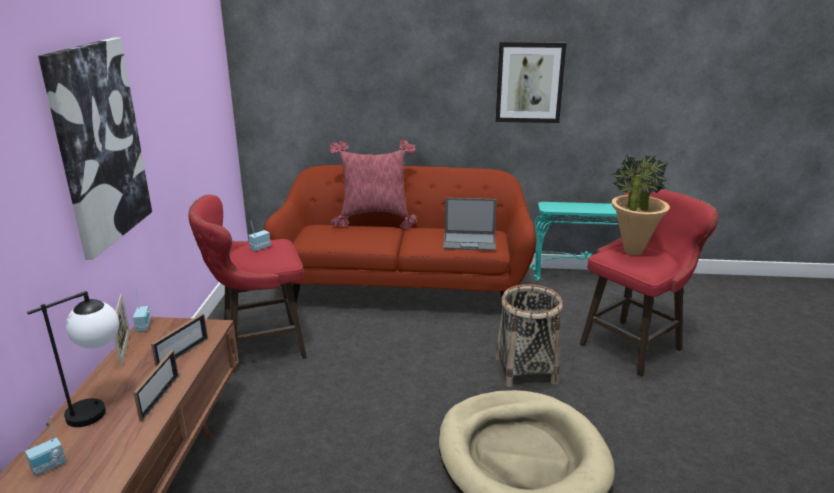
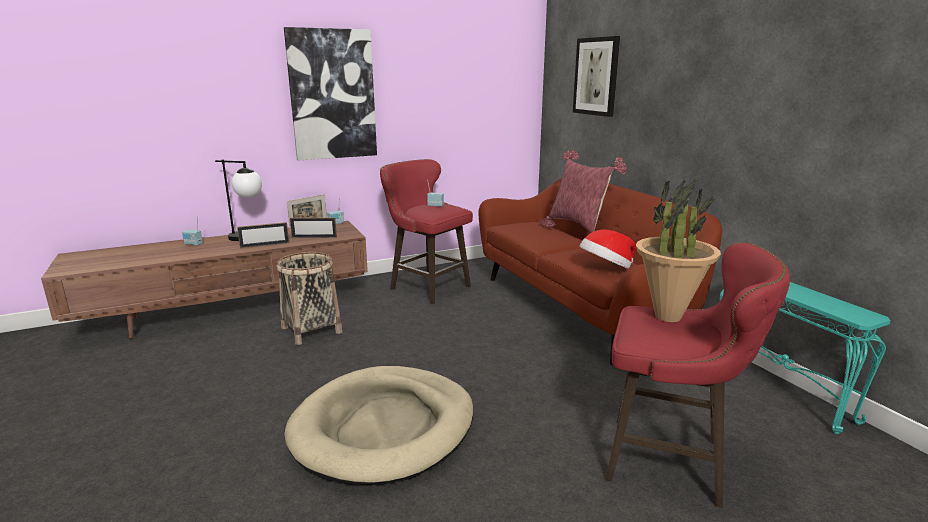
camera: 60 degrees right, 5 degrees down
(470, 242) = (606, 269): laptop -> hat
(526, 370) = (525, 398): basket -> basket (312, 330)
(529, 82) = (760, 107): picture -> picture (596, 76)

